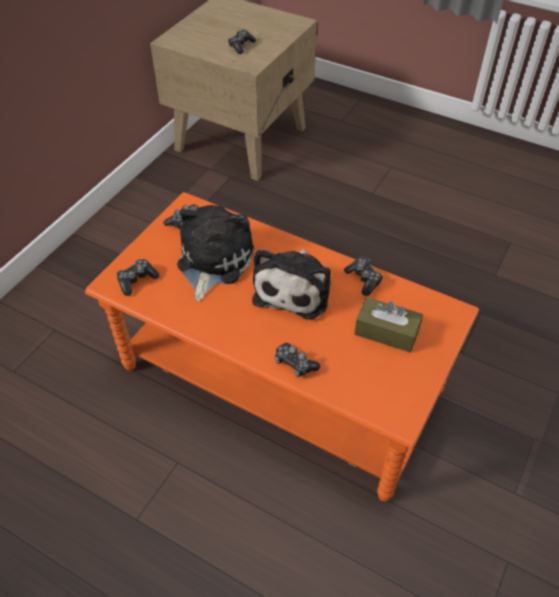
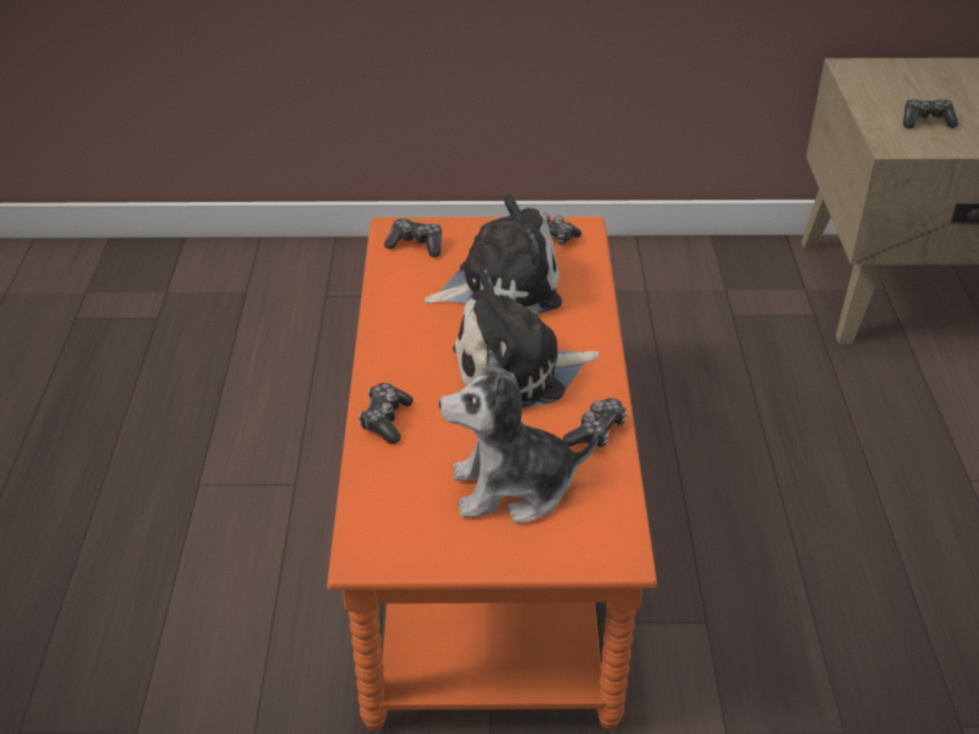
camera: 60 degrees right, 10 degrees down
(386, 332) = (512, 489): brown tissue box -> plush toy

